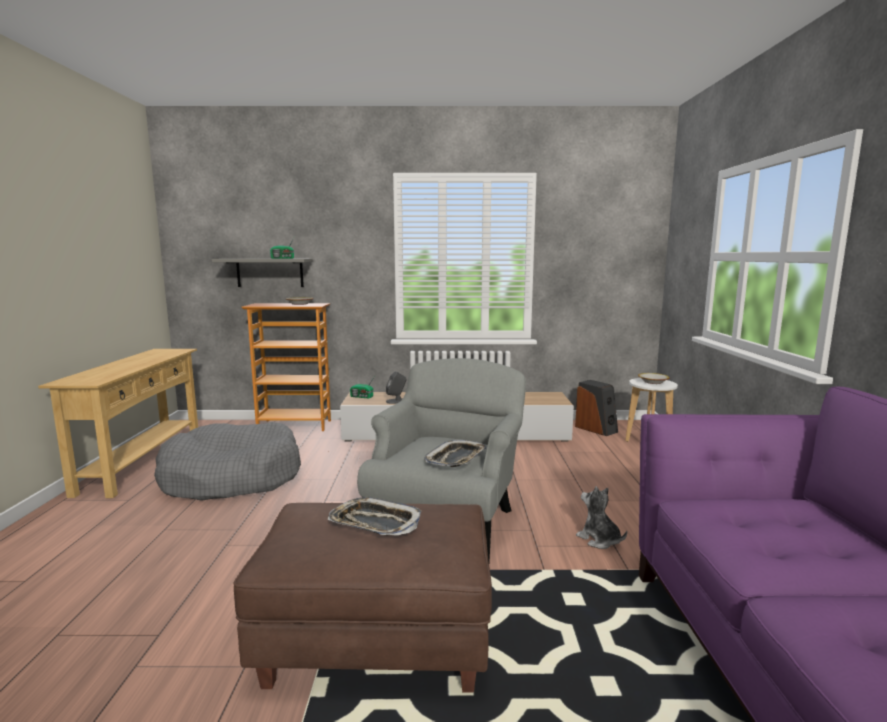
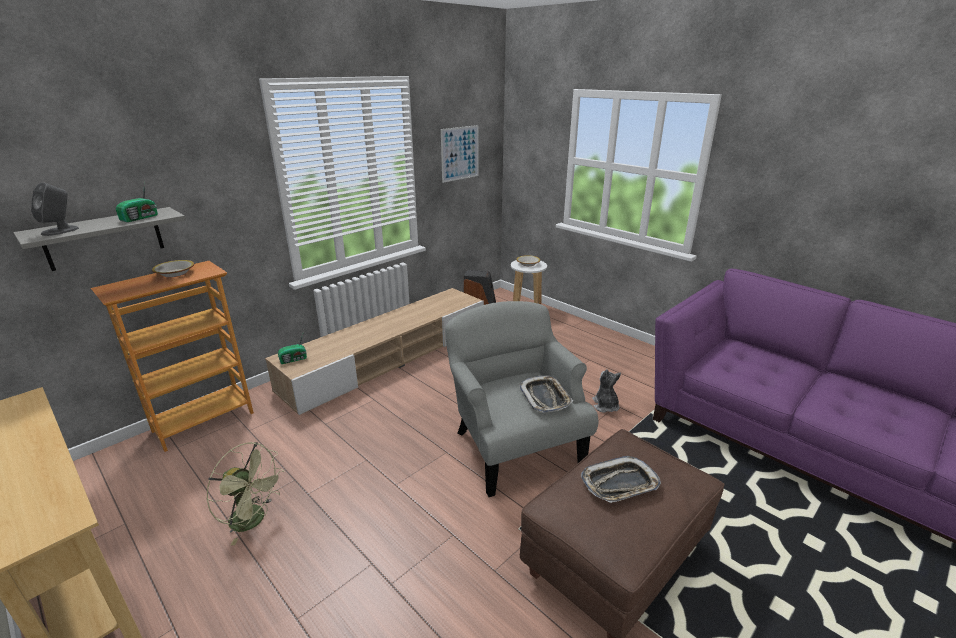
camera: 45 degrees left, 15 degrees up
(232, 477) = (254, 520): grey dog bed -> green fan
(396, 401) = (340, 351): grey speaker -> grey speaker (60, 231)
(597, 252) = (460, 153): none -> picture
(599, 540) = (605, 406): plush toy -> plush toy turned 75 degrees clockwise

